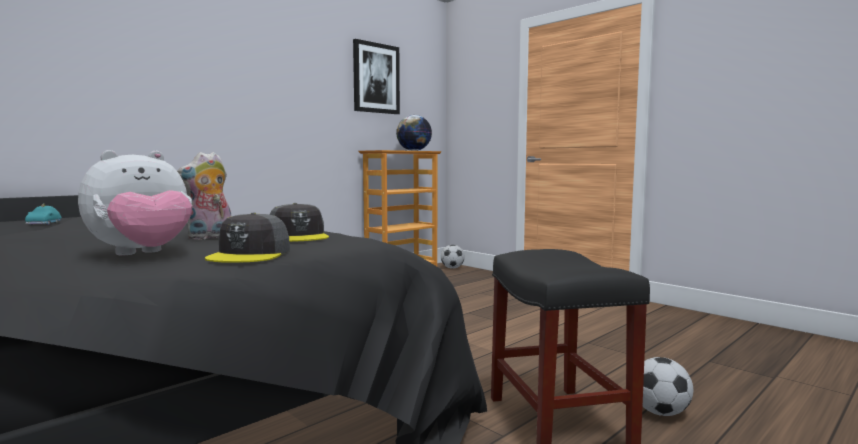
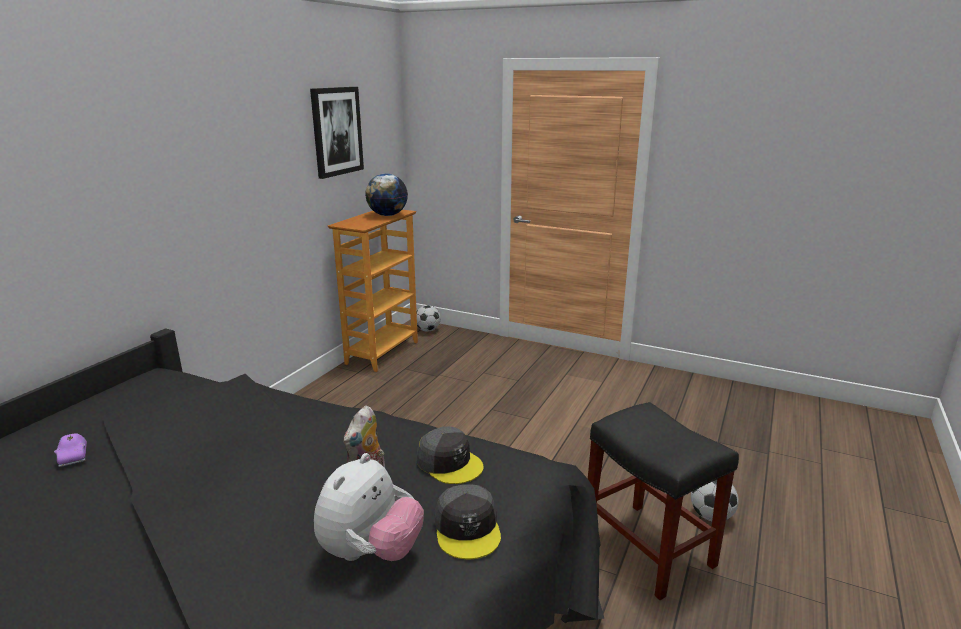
camera: 20 degrees left, 15 degrees up
(44, 224) = (74, 457): turquoise toy car -> purple toy car

